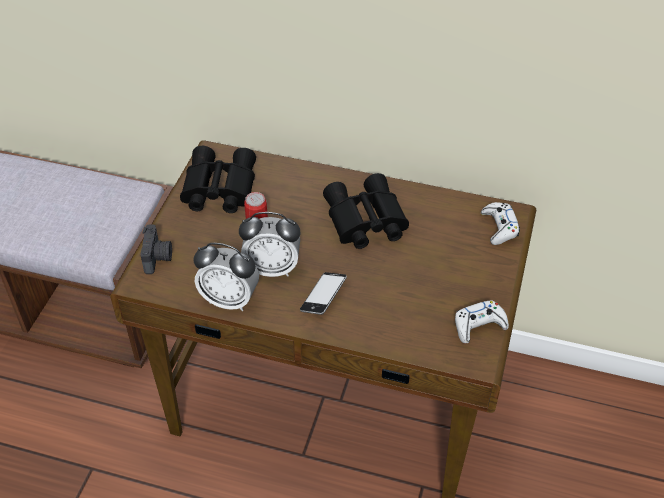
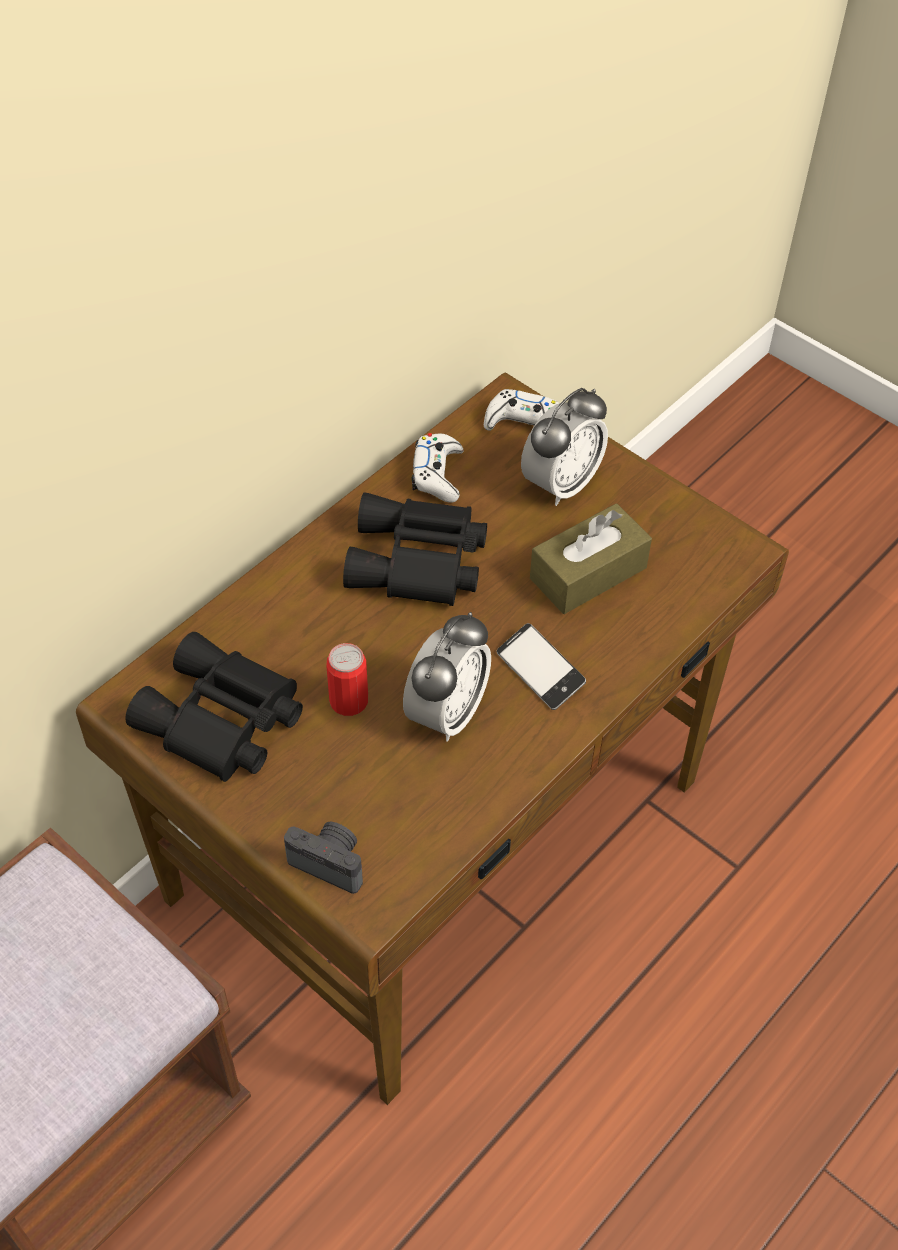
camera: 65 degrees left, 5 degrees up
(229, 299) = (481, 792): alarm clock -> alarm clock (561, 484)
(407, 293) = (588, 573): none -> brown tissue box
(478, 325) = (684, 523): white game controller -> white game controller (437, 474)

